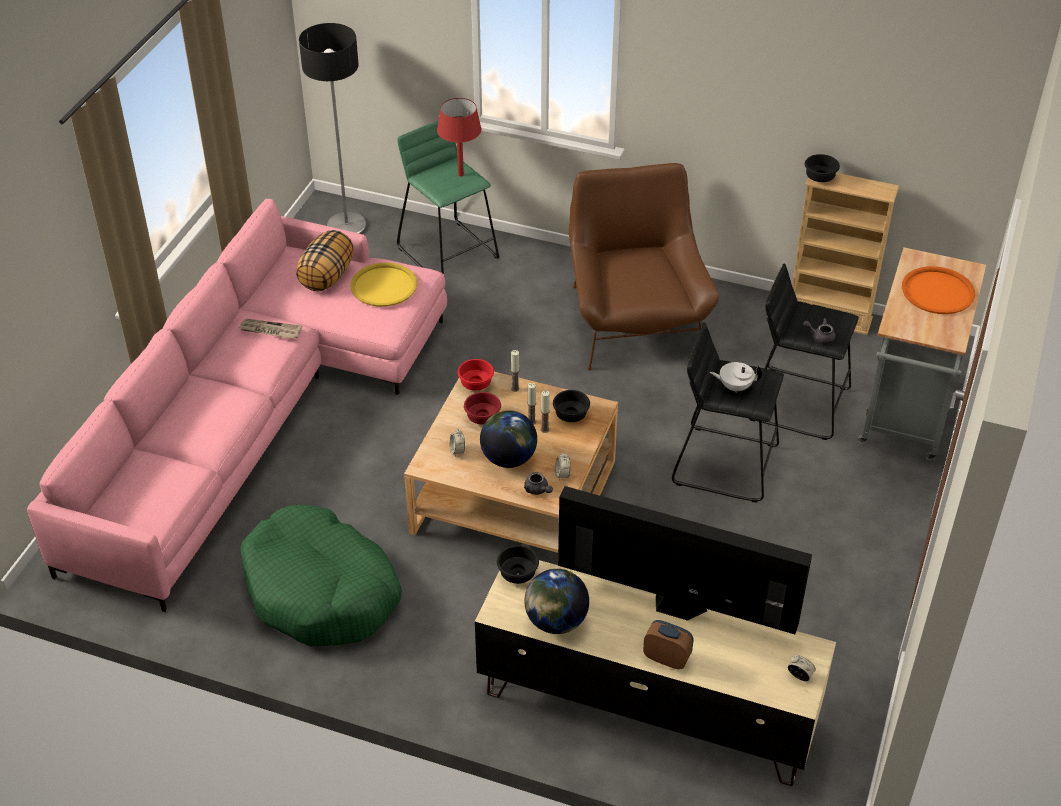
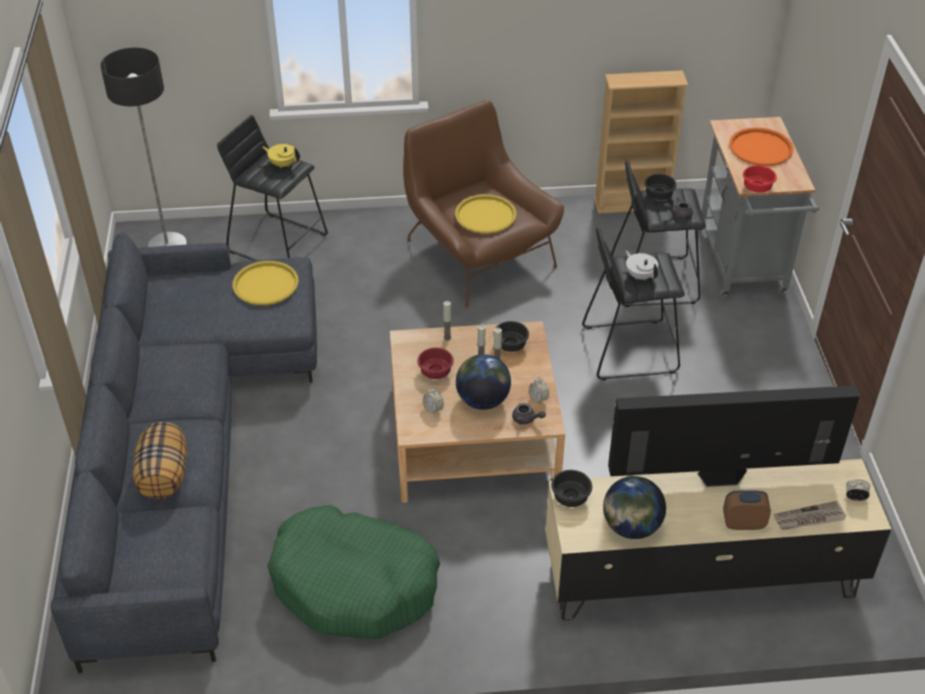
camera: 25 degrees left, 0 degrees up
(254, 416) = (188, 446): pink sofa -> grey sofa
(270, 330) = (183, 357): newspaper -> newspaper (809, 518)
(327, 277) = (206, 292): pillow -> pillow (164, 476)
(449, 252) = (278, 242): green stool -> black stool
(460, 174) = (283, 164): red table lamp -> yellow teapot
(475, 384) = (409, 345): red bowl -> red bowl (756, 188)
(637, 281) = (485, 215): none -> yellow tray
(735, 386) = (640, 275): white teapot -> white teapot turned 75 degrees clockwise
(819, 177) = (616, 80): black bowl -> black bowl (657, 195)

